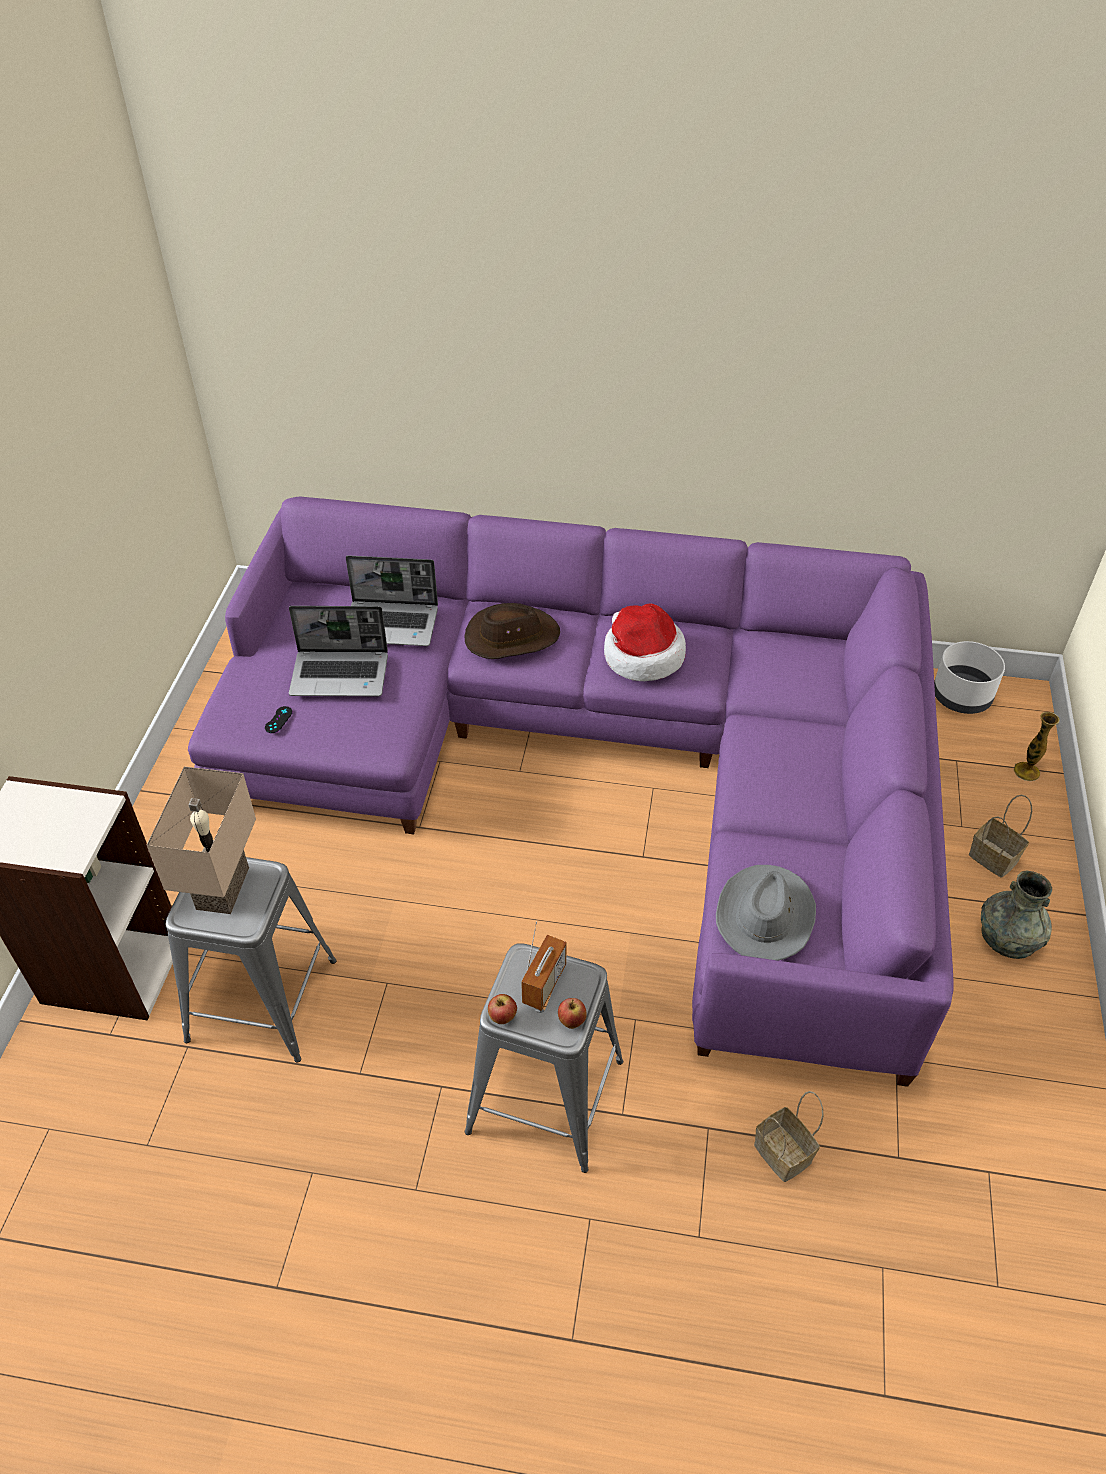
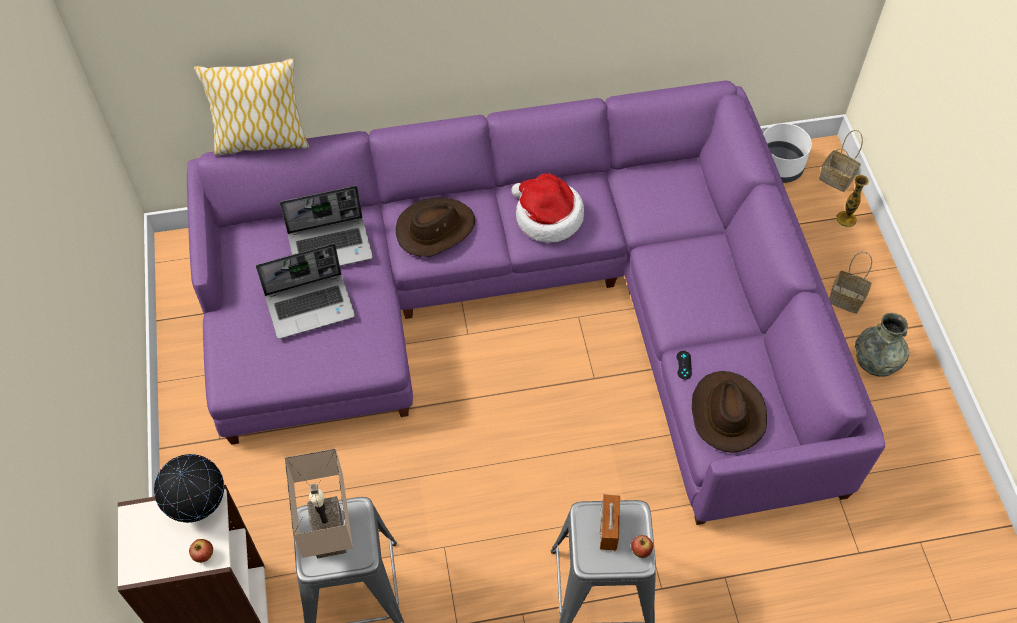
camera: 20 degrees left, 10 degrees up
(87, 803) = (199, 505): none -> globe
(278, 720) = (278, 363): black game controller -> black game controller (684, 365)
(356, 497) = (261, 141): none -> pillow
(502, 1018) = (590, 565): apple -> apple (204, 555)
(764, 915) = (726, 413): grey hat -> brown hat
(784, 1154) = (783, 578): basket -> basket (837, 178)

